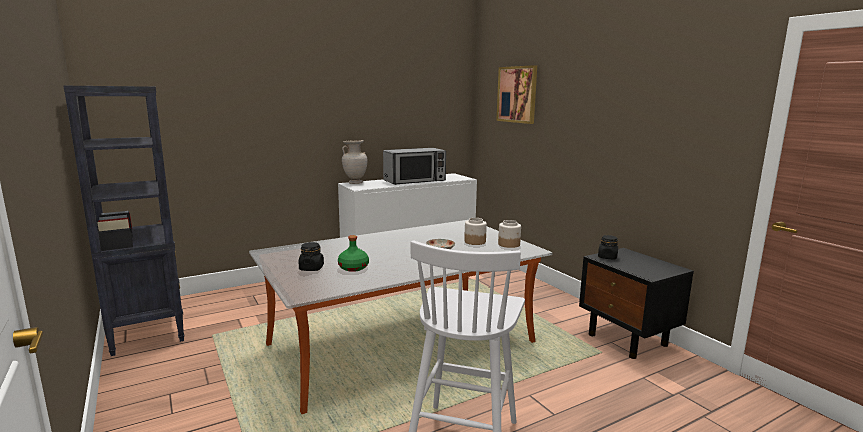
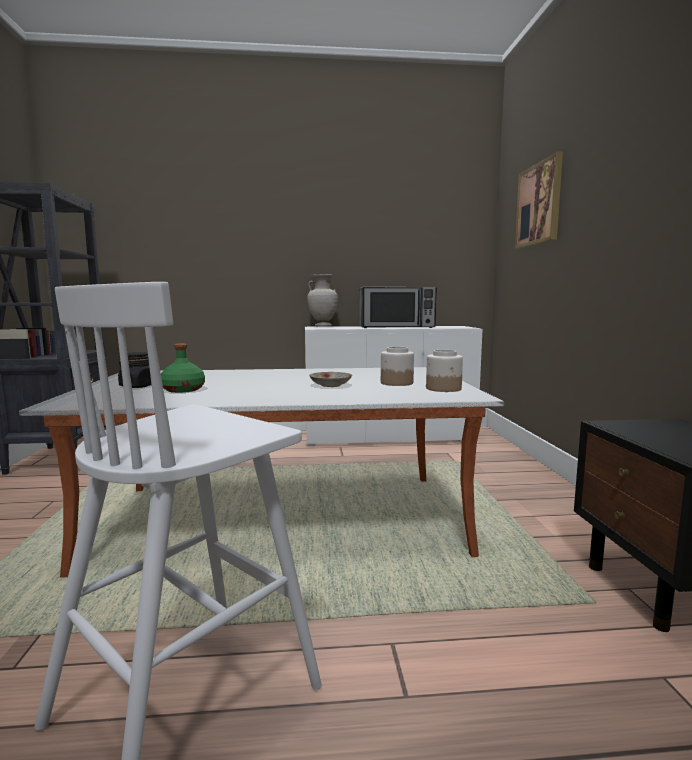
camera: 25 degrees right, 5 degrees down
(607, 257) = (628, 426): black jar -> none

